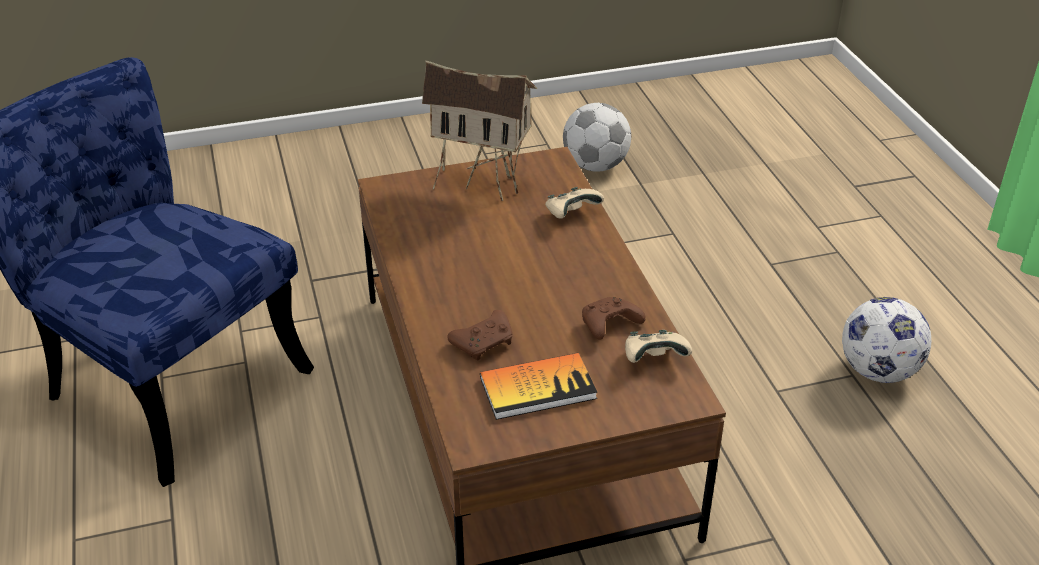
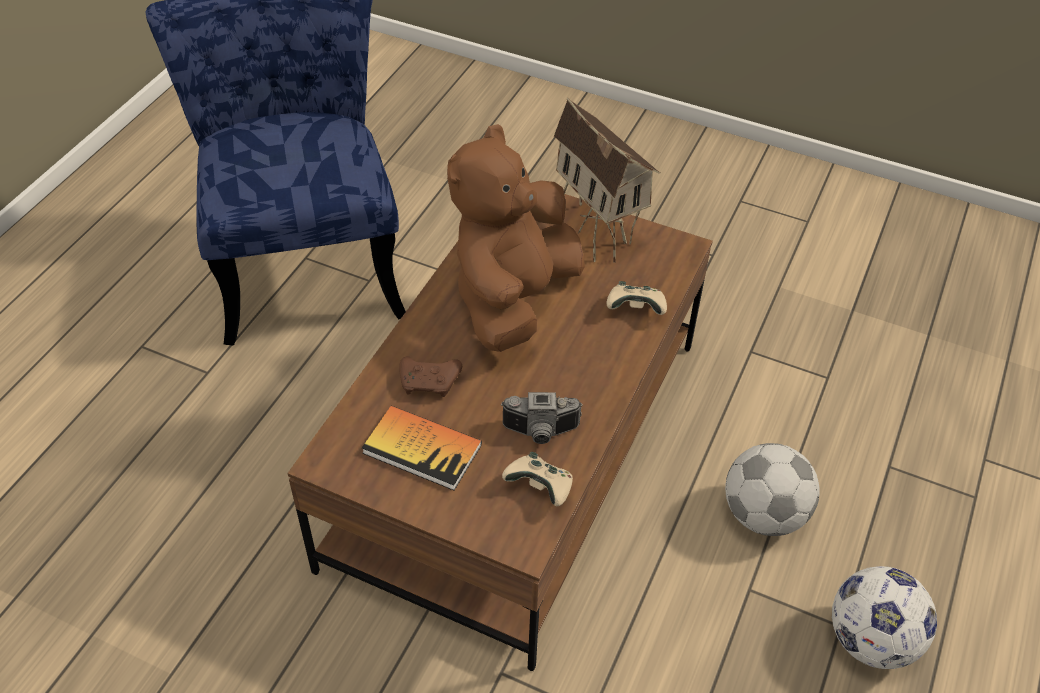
camera: 40 degrees right, 10 degrees up
(474, 254) = (513, 299): none -> brown plush toy
(595, 165) = (829, 268): football -> football (764, 514)
(608, 326) = (540, 433): brown game controller -> camera

